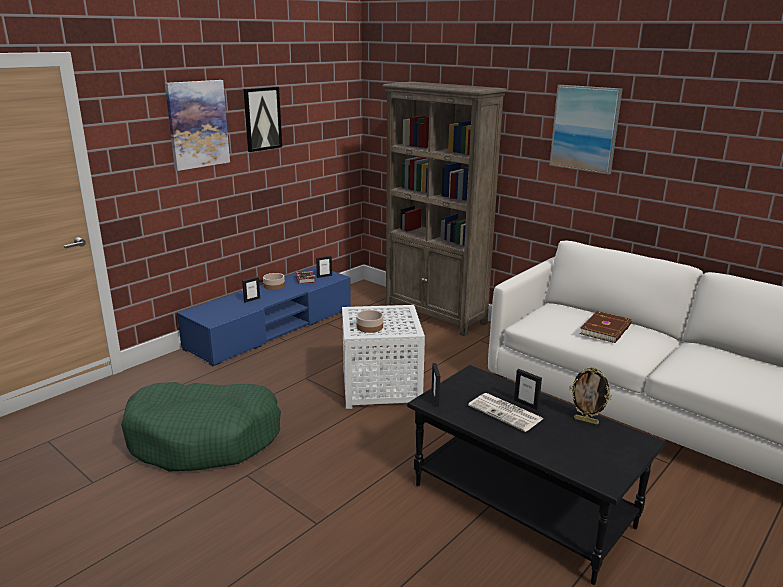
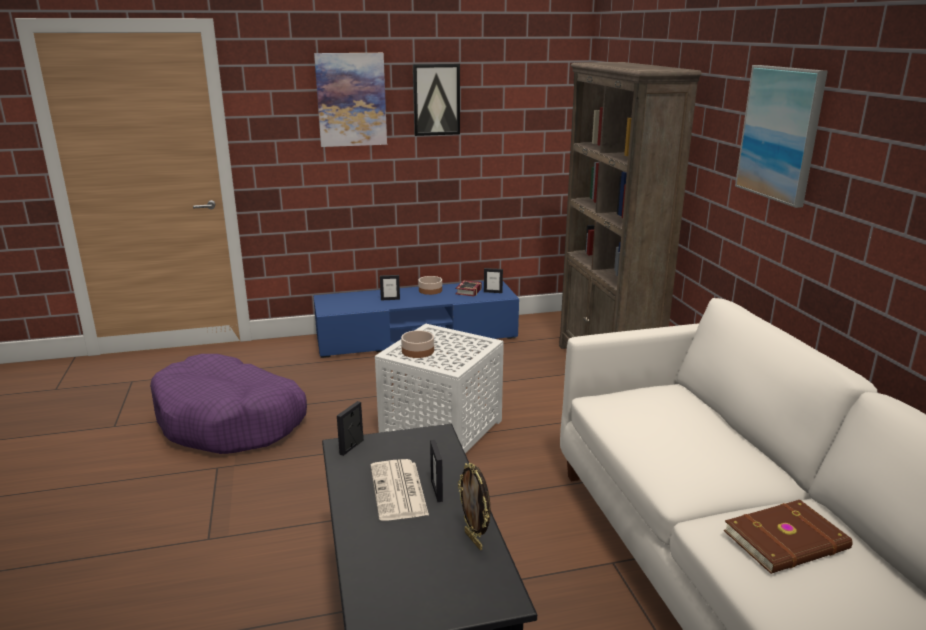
camera: 35 degrees right, 0 degrees up
(204, 438) = (230, 421): green dog bed -> purple dog bed
(606, 329) = (686, 438): brown book -> brown book (787, 541)

